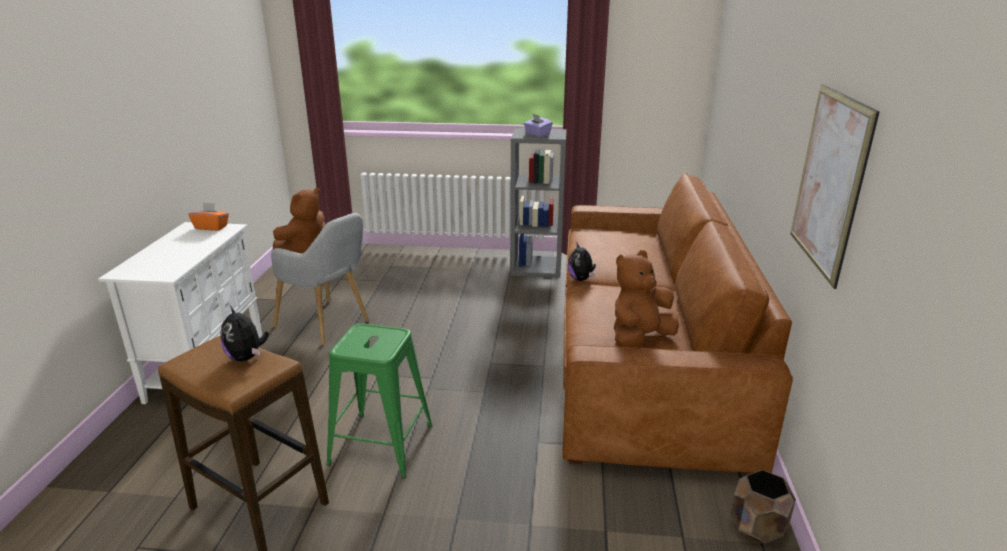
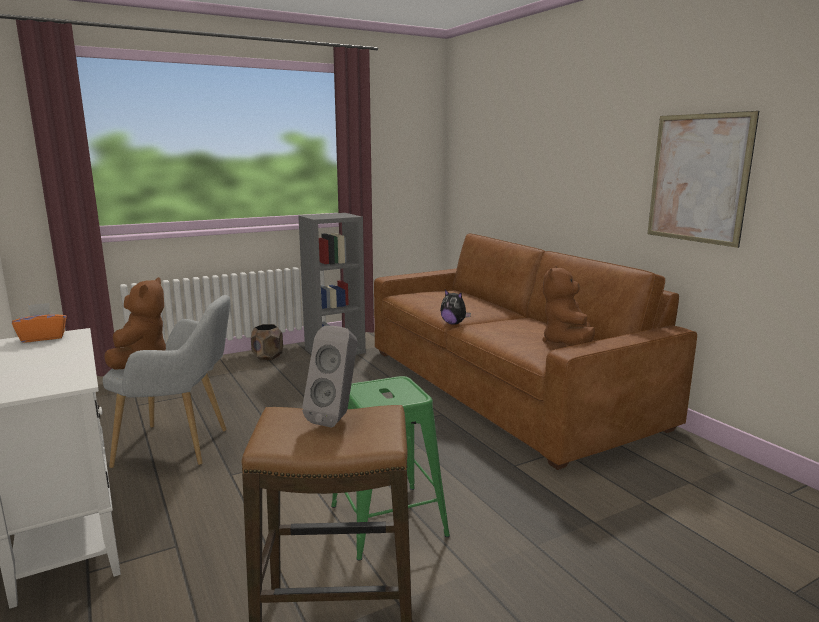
camera: 35 degrees left, 10 degrees down
(246, 357) = (336, 418): plush toy -> grey speaker
(537, 134) = (331, 216): purple tissue box -> none
(758, 528) = (717, 458): brown planter -> brown planter (268, 357)

